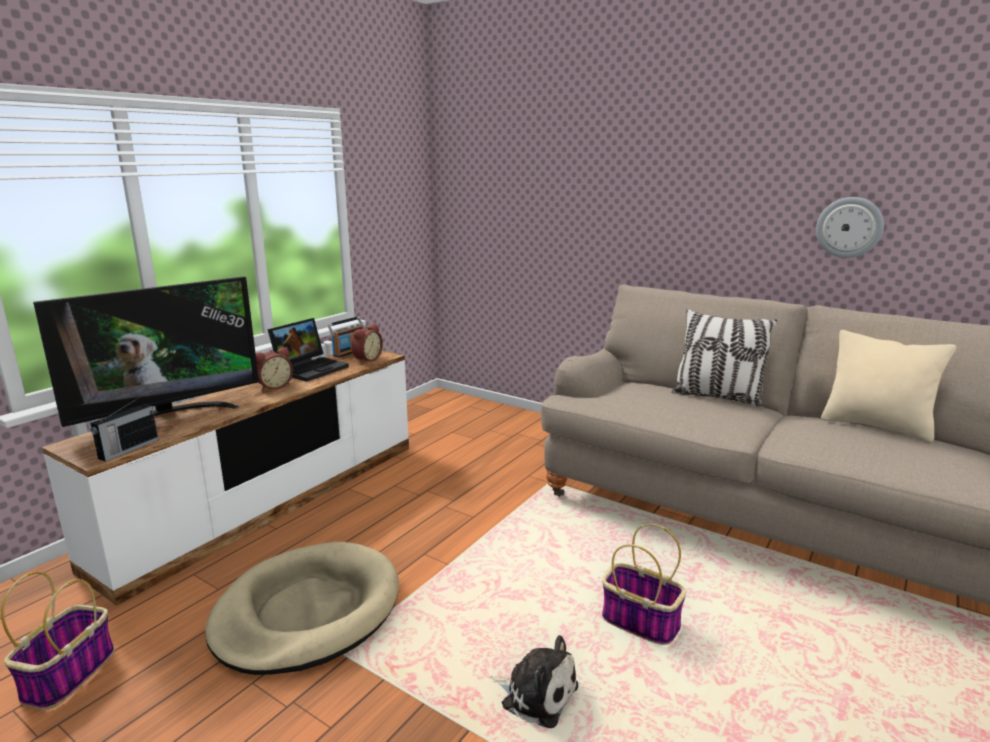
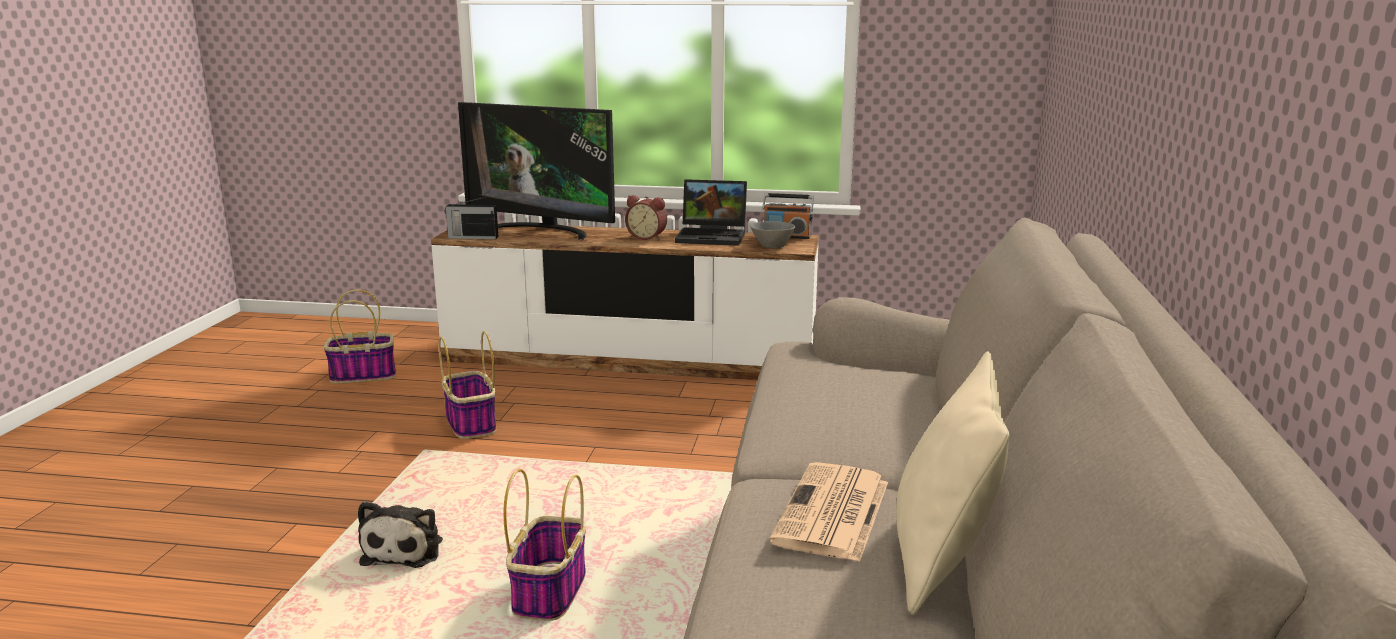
camera: 65 degrees right, 0 degrees up
(307, 612) = (470, 423): beige dog bed -> basket
(366, 359) = (773, 246): alarm clock -> grey bowl
(717, 397) = (924, 428): pillow -> none
(835, 434) = (833, 513): none -> newspaper
(849, 227) = (1259, 163): wall clock -> none

